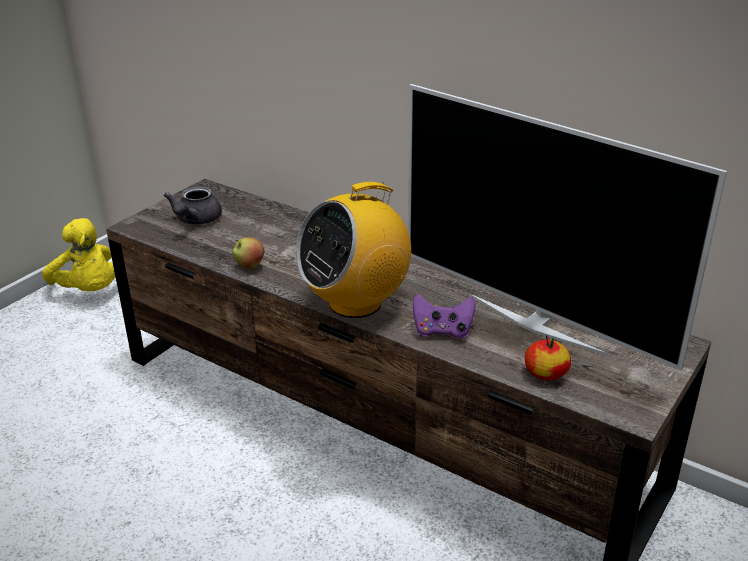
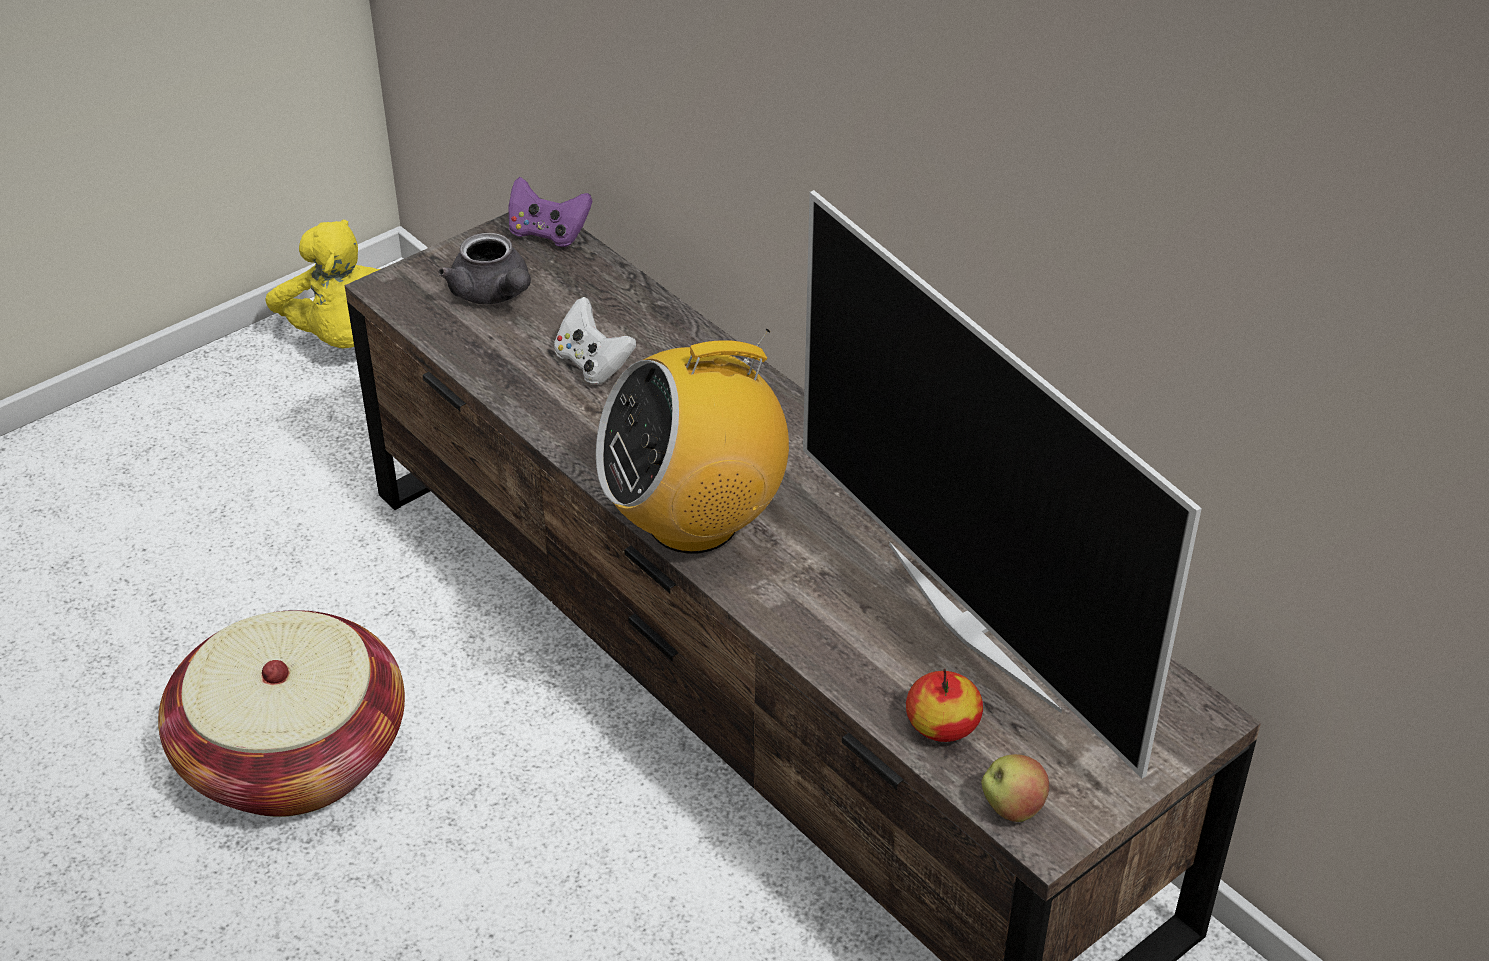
camera: 15 degrees right, 10 degrees up
(119, 503) = (293, 756): none -> basket
(195, 220) = (494, 294): grey teapot -> grey teapot turned 60 degrees counterclockwise
(250, 266) = (550, 412): apple -> apple (1012, 808)
(264, 242) = (592, 364): none -> white game controller
(442, 331) = (811, 608): purple game controller -> purple game controller (548, 234)

